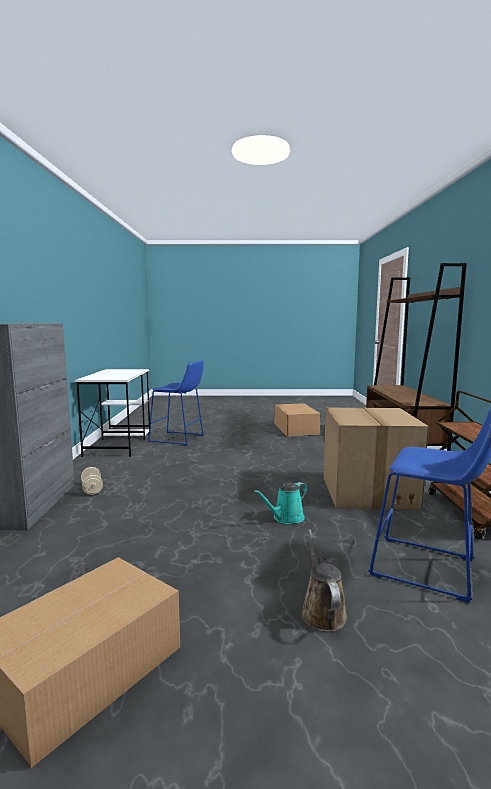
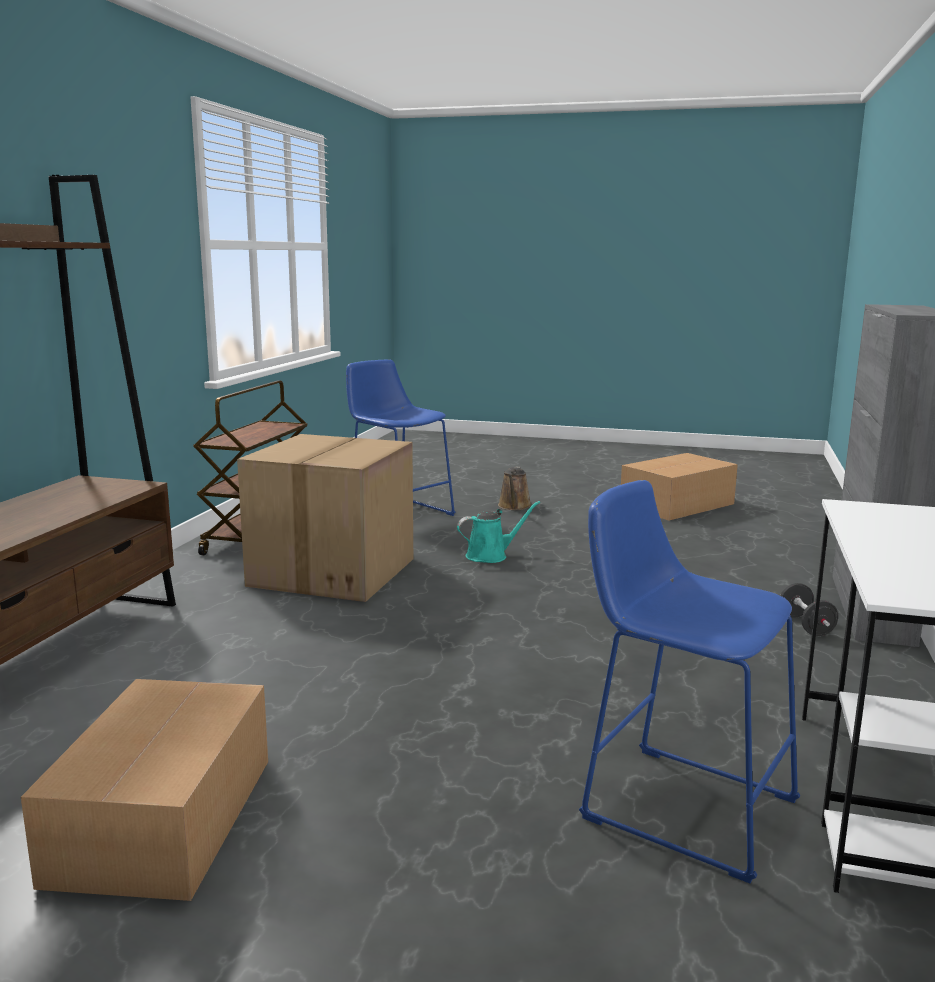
camera: 165 degrees left, 5 degrees up
(92, 489) = (806, 625): beige dumbbell -> black dumbbell

